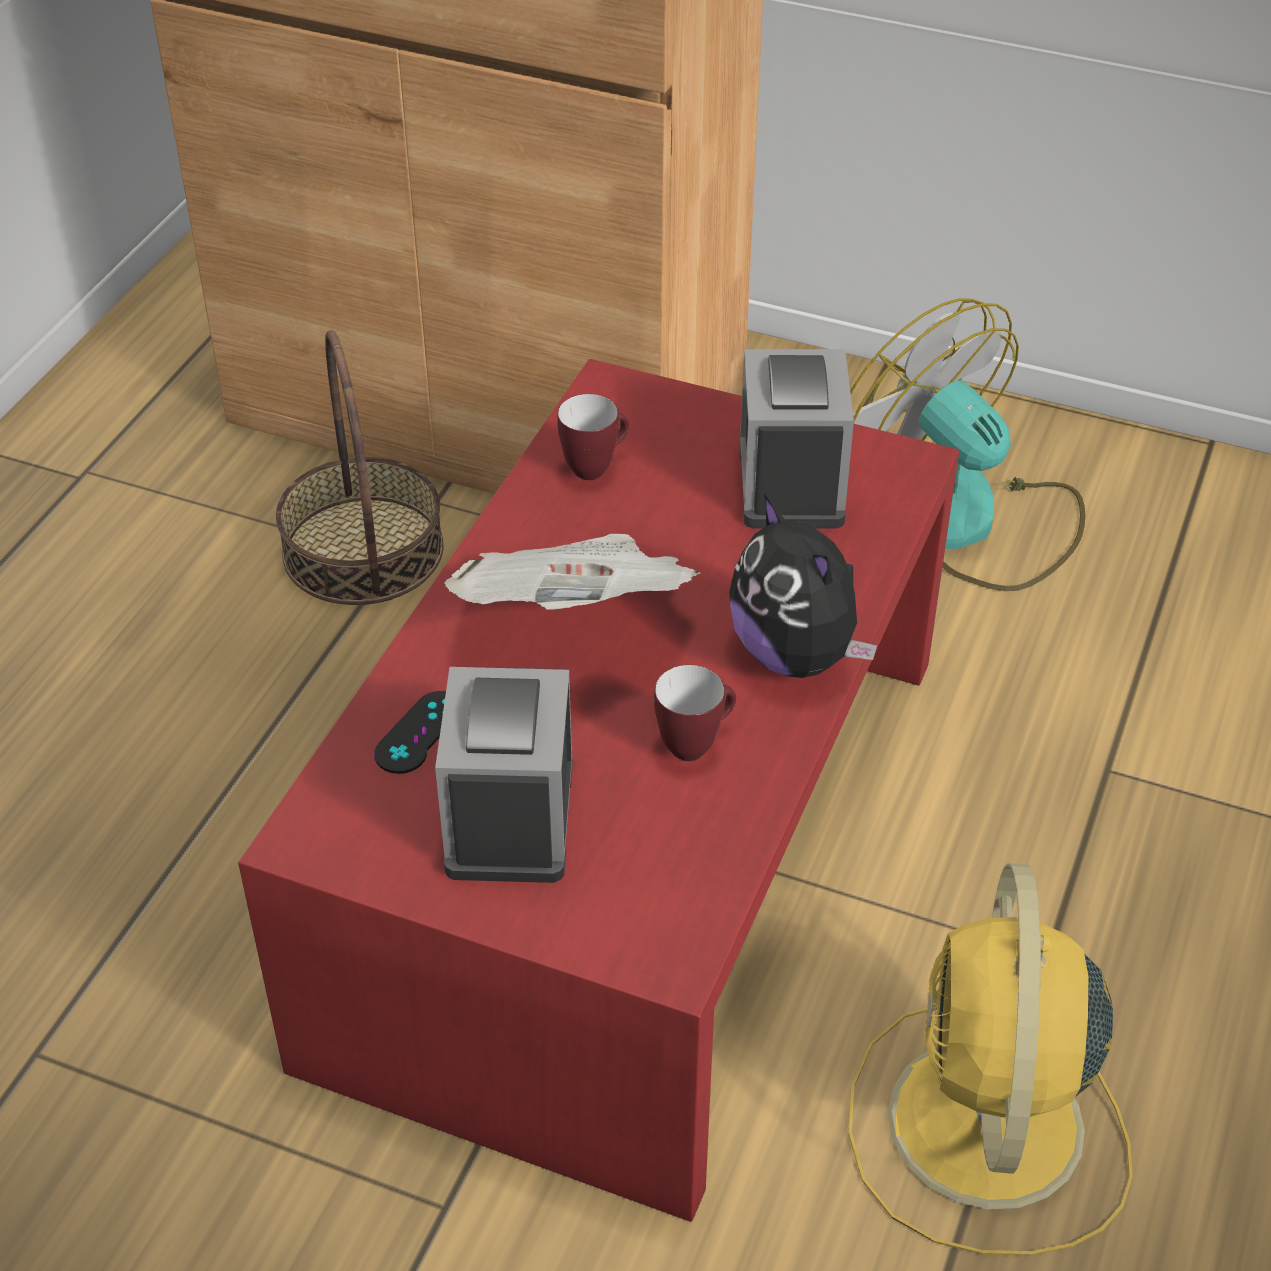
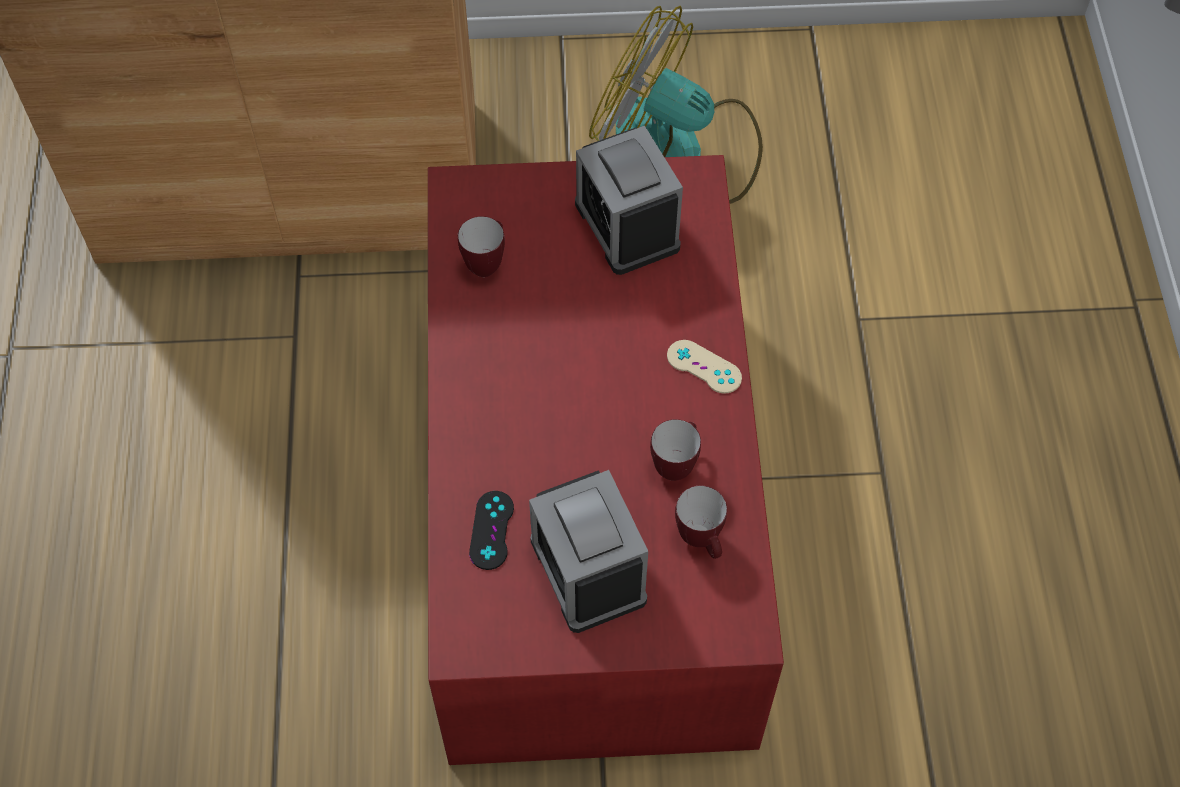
camera: 25 degrees left, 15 degrees up
(362, 550) = (267, 338): basket -> none
(576, 620) = (545, 397): newspaper -> none
(676, 839) = (702, 541): none -> mug
(797, 654) = (704, 367): plush toy -> beige game controller
(985, 1131) = (901, 610): yellow fan -> none

